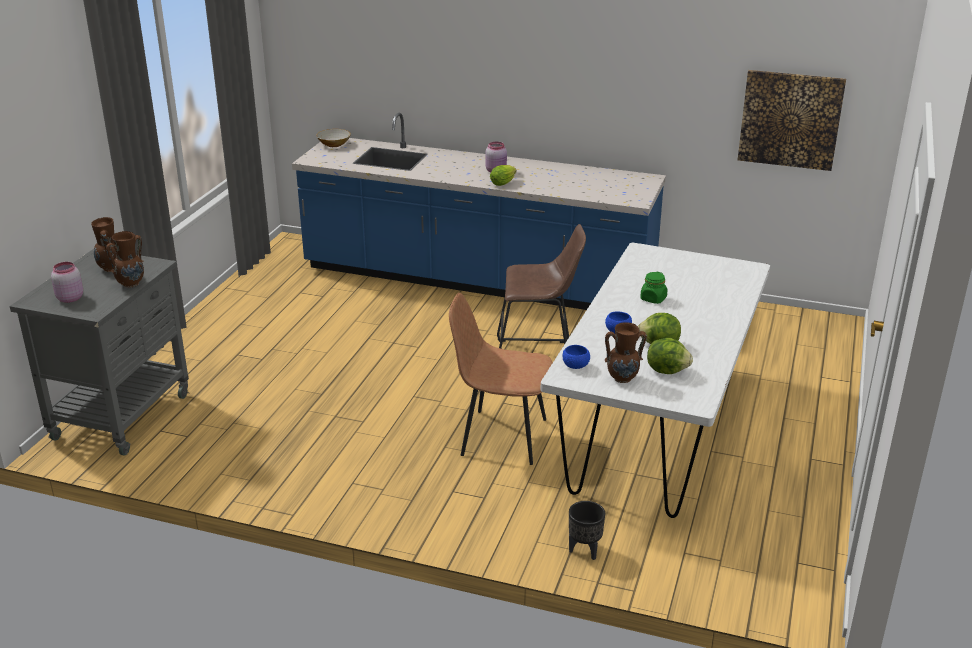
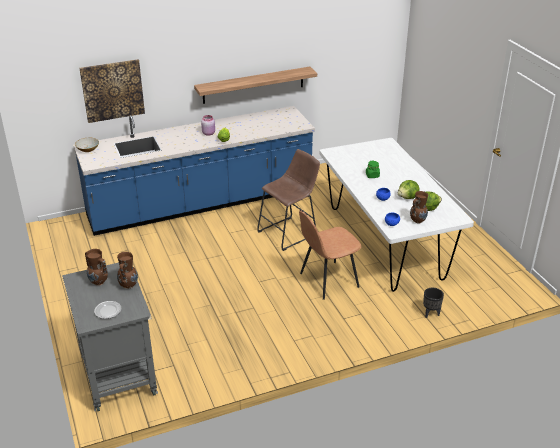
camera: 40 degrees left, 5 degrees up
(69, 298) = (107, 311): pink jar -> plate
(600, 121) = (253, 85): none -> shelf
(790, 119) = (354, 56): picture -> picture (112, 90)

